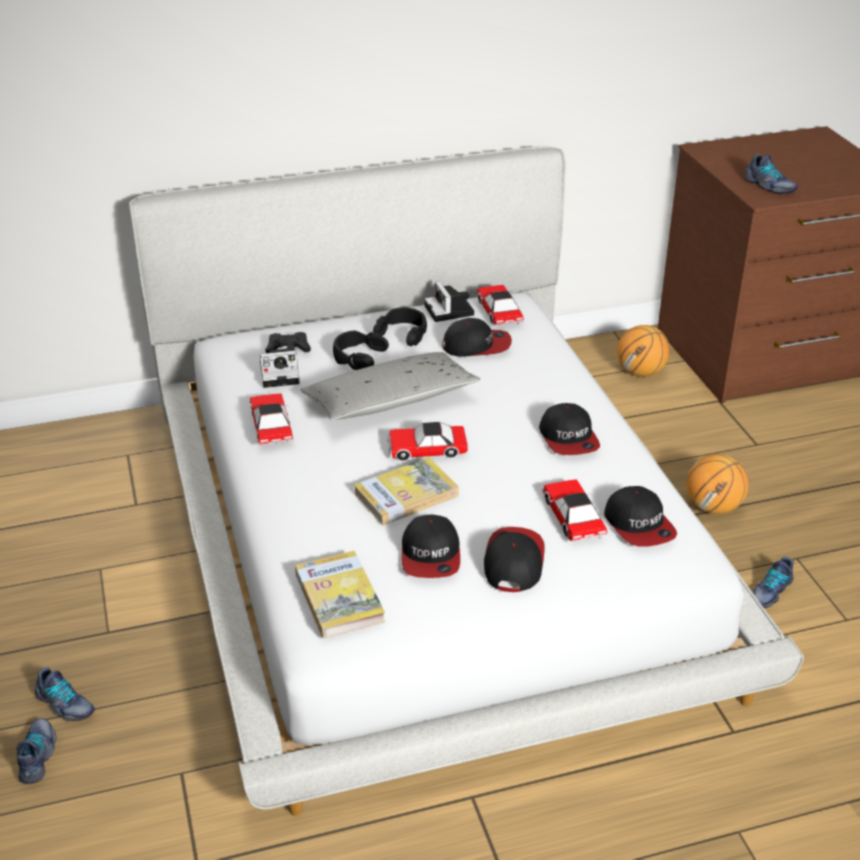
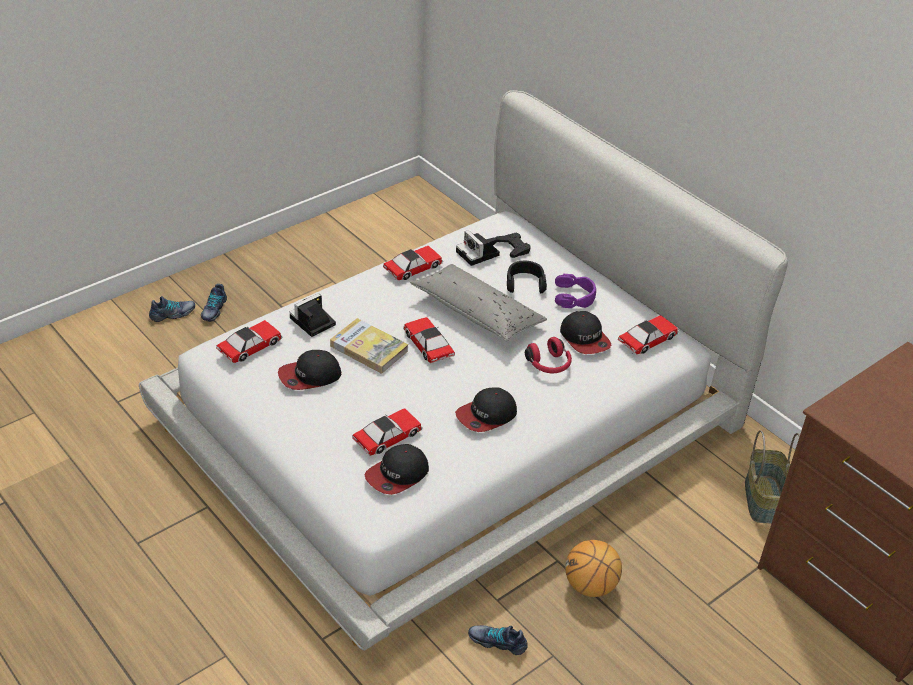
camera: 65 degrees right, 5 degrees up
(339, 598) = (250, 347): book -> toy car
(403, 333) = (574, 296): black headphones -> purple headphones
(450, 311) = (626, 313): camera -> camera (311, 322)
(507, 377) = (549, 365): none -> red headphones
(513, 562) = (322, 416): cap -> none
(641, 372) = (765, 500): basketball -> basket
(769, 186) = (865, 414): shoe -> none

